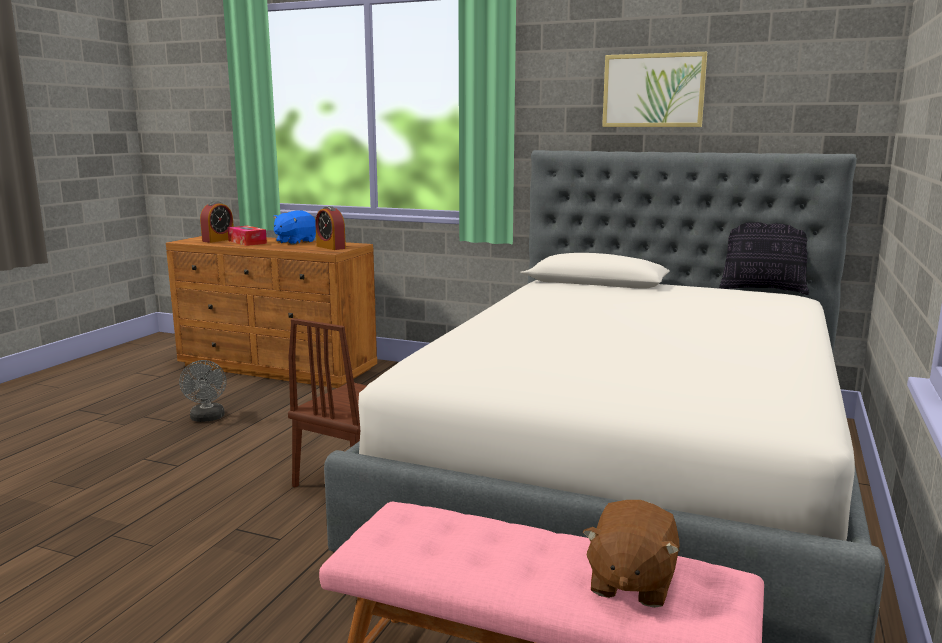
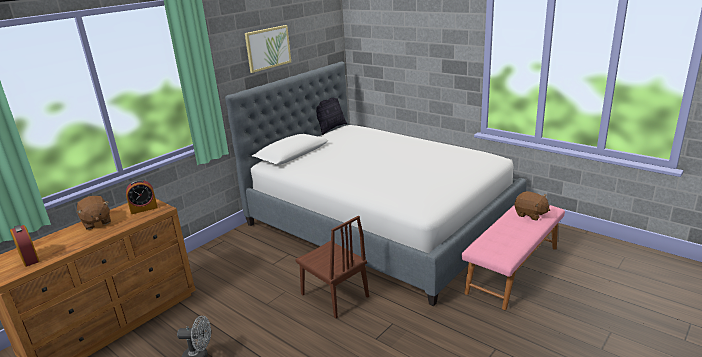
camera: 70 degrees left, 10 degrees up
(247, 242) = (65, 243): tissue box -> none
(295, 242) = (96, 222): blue plush toy -> brown plush toy

